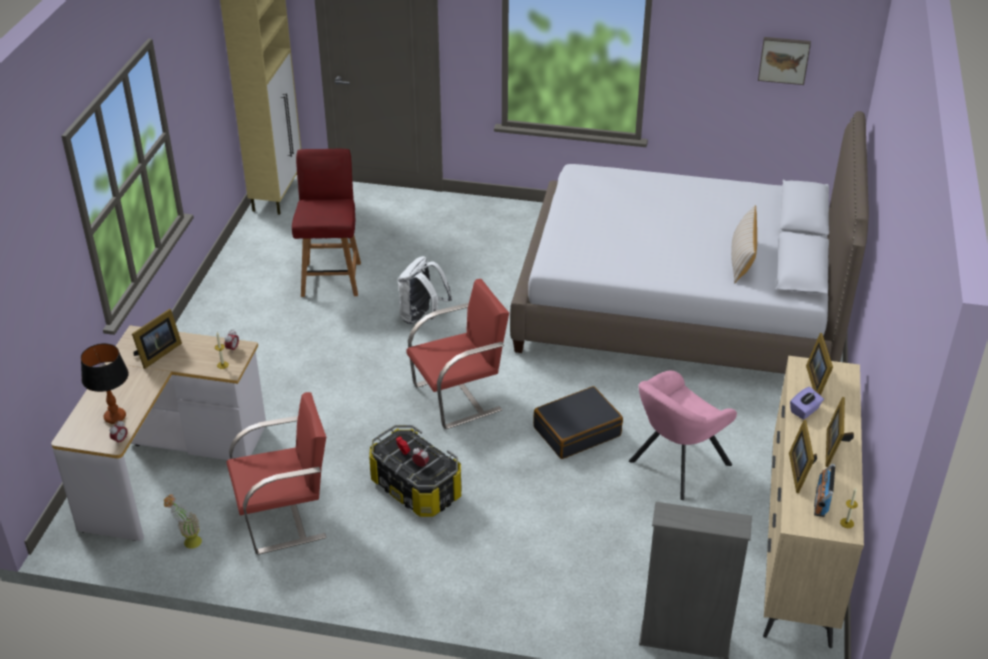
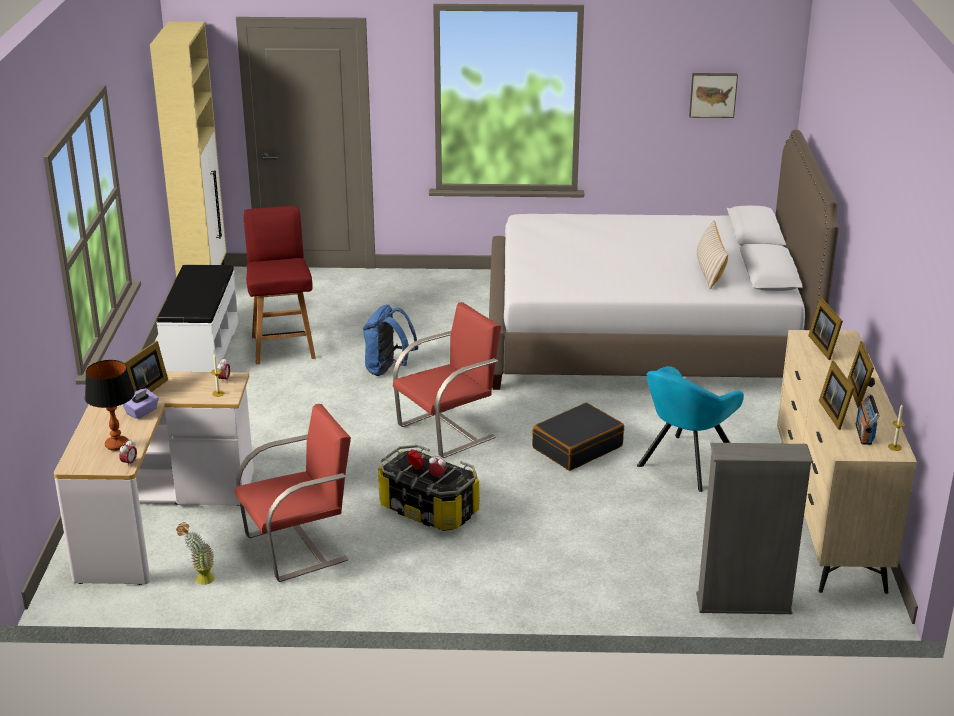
camera: 10 degrees left, 10 degrees down
(255, 273) = (201, 349): none -> white bench
(422, 317) = (388, 369): white backpack -> blue backpack
(676, 465) = (685, 464): pink armchair -> turquoise armchair
(805, 410) = (821, 368): purple tissue box -> purple tissue box (142, 412)

